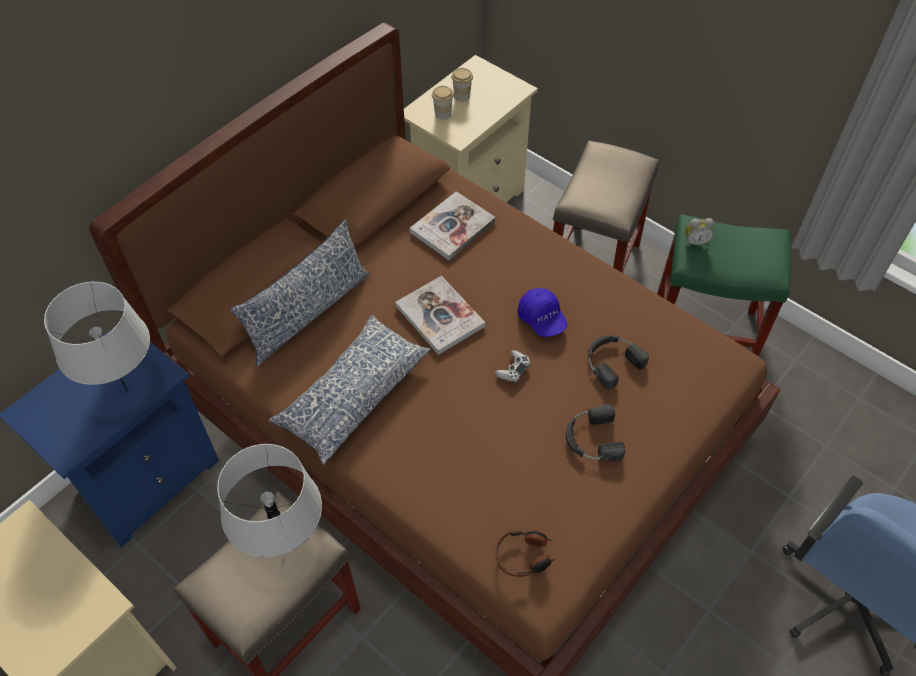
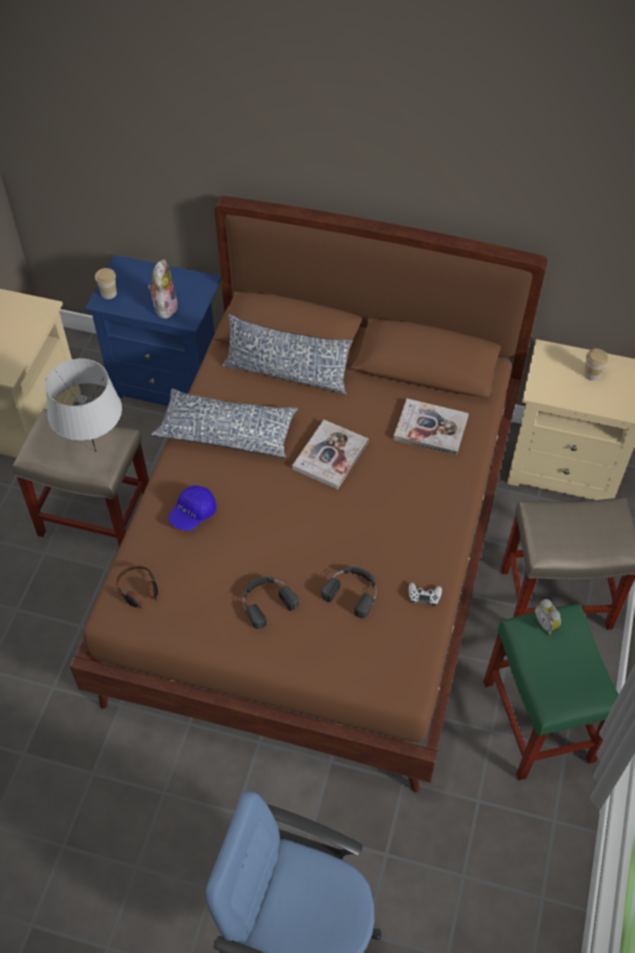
camera: 65 degrees right, 0 degrees up
(127, 390) = (164, 307): grey table lamp -> plush toy
(443, 114) = (558, 369): cup -> cup (109, 293)
(513, 369) = (305, 524): white game controller -> white game controller (424, 596)
(542, 319) = (368, 526): blue cap -> blue cap (193, 514)

